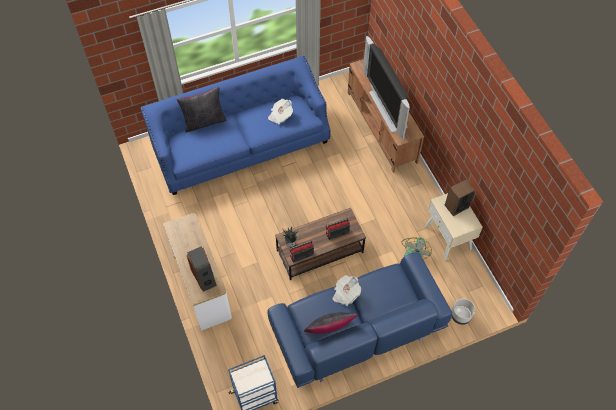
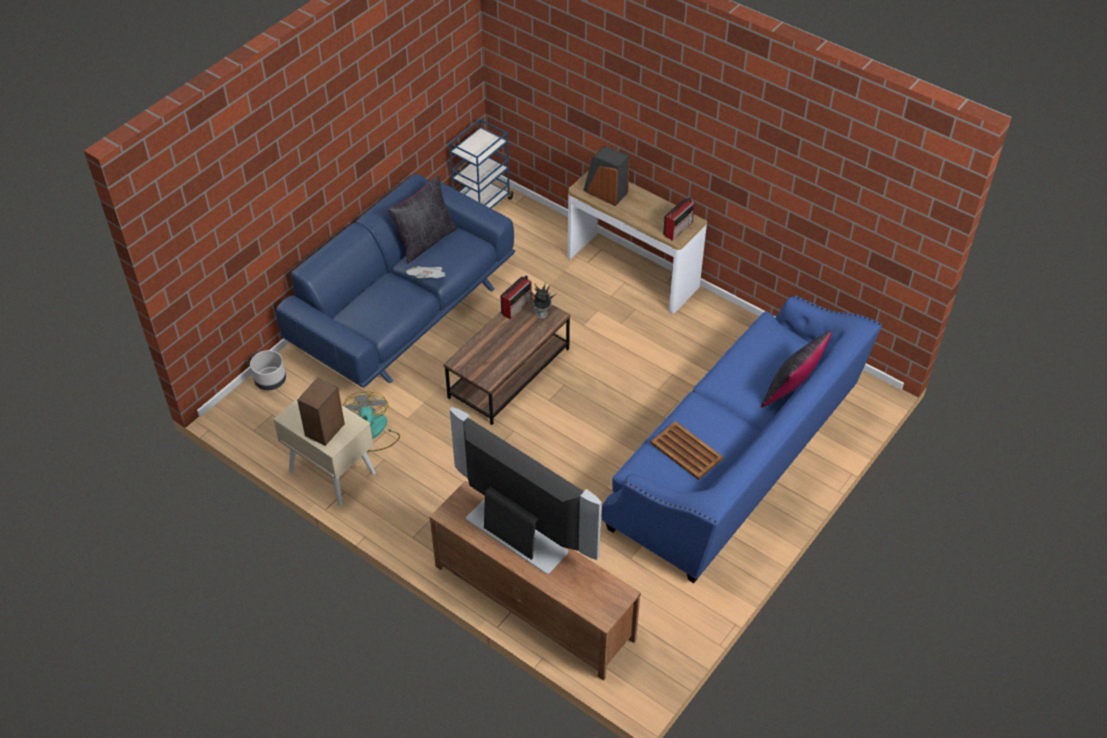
camera: 150 degrees right, 10 degrees down
(280, 115) = (686, 450): newspaper -> brown tray
(337, 233) = (487, 351): radio -> radio (678, 228)

